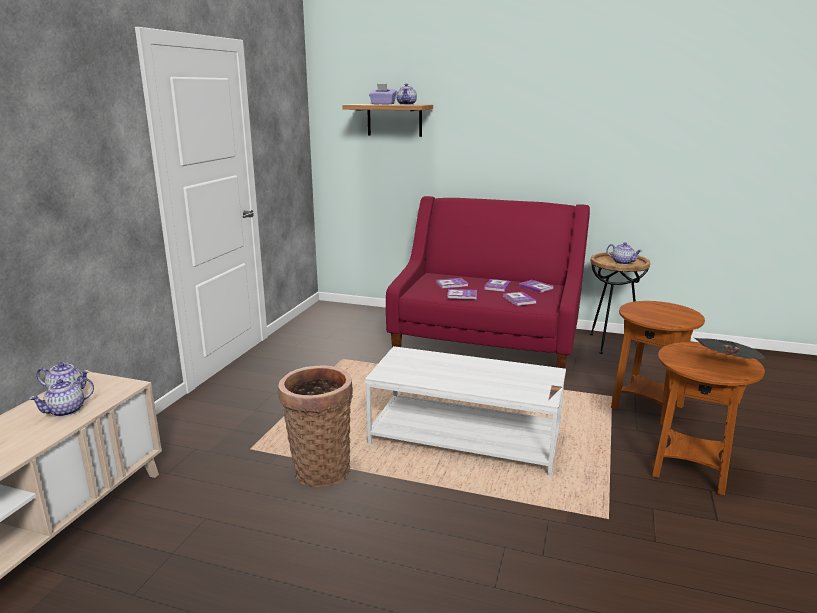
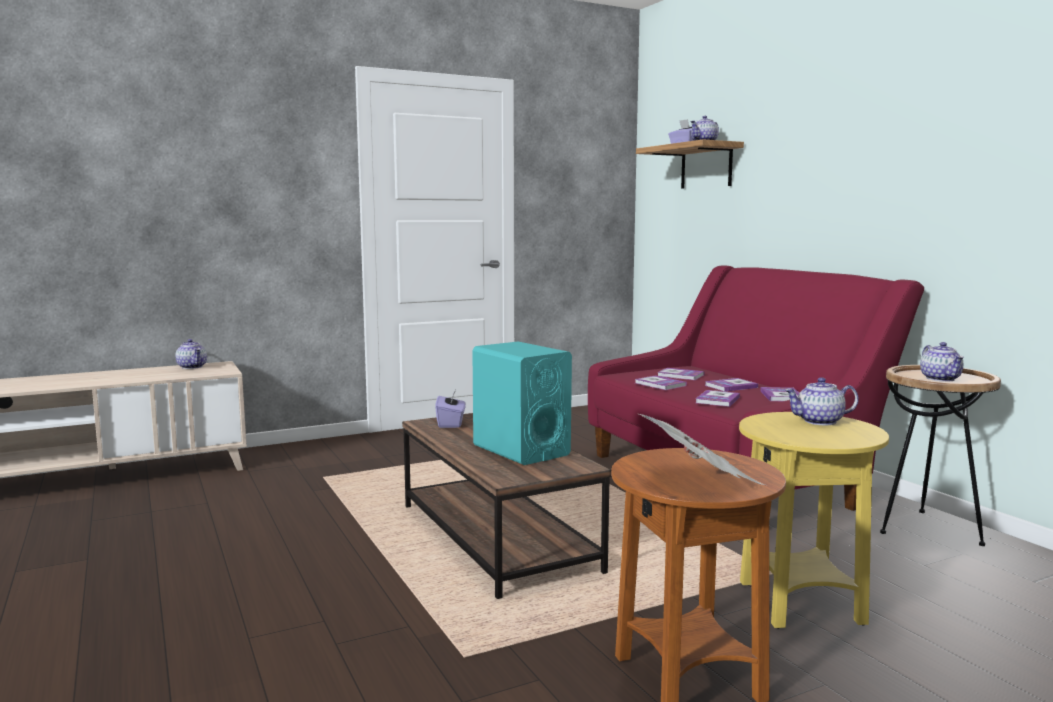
camera: 45 degrees right, 10 degrees down
(66, 411) = (164, 374): teapot -> teapot (819, 421)
(320, 468) = (335, 507): basket -> none
(401, 368) = (451, 423): none -> purple tissue box
(465, 438) = (497, 537): white coffee table -> brown coffee table
(495, 373) = (520, 450): none -> turquoise speaker
(647, 408) = (801, 603): brown side table -> yellow side table

